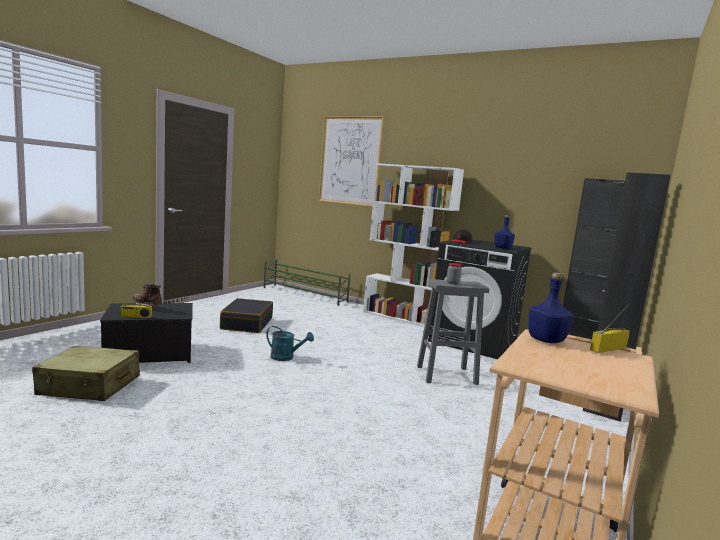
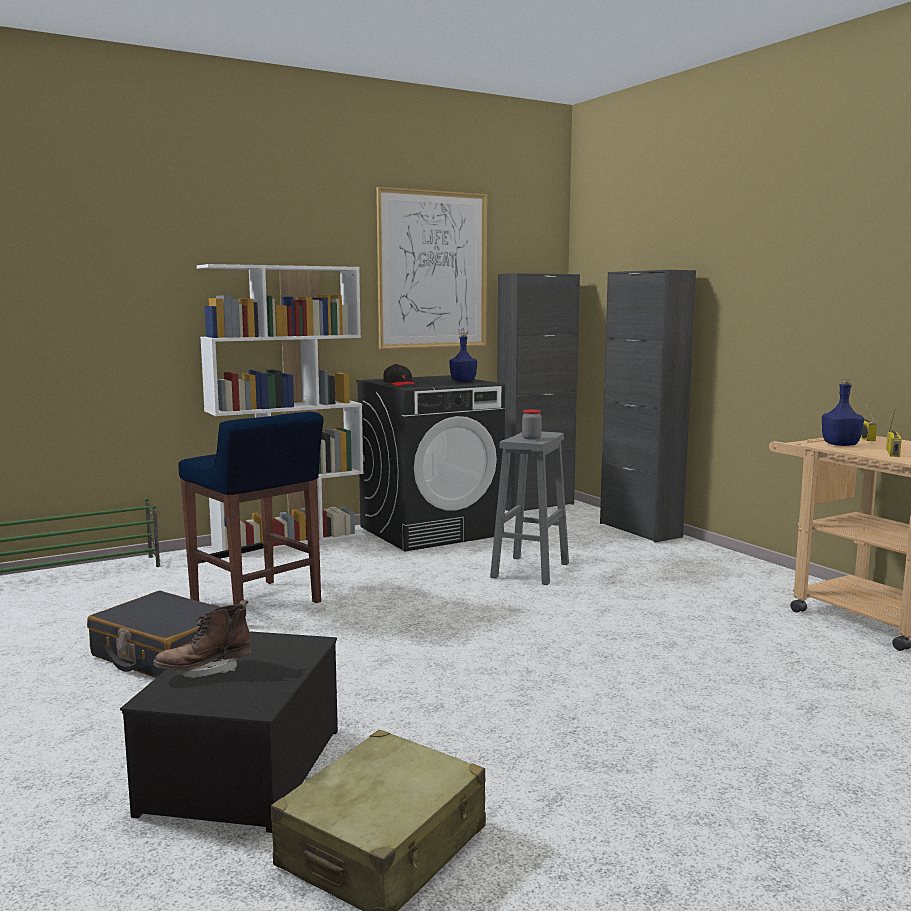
camera: 60 degrees left, 0 degrees up
(135, 316) = (275, 684): radio -> radio (893, 453)
(286, 357) = (387, 648): turquoise watering can -> none
(314, 327) = (257, 603): none -> blue stool
(350, 161) = (99, 259): picture -> picture (432, 270)

